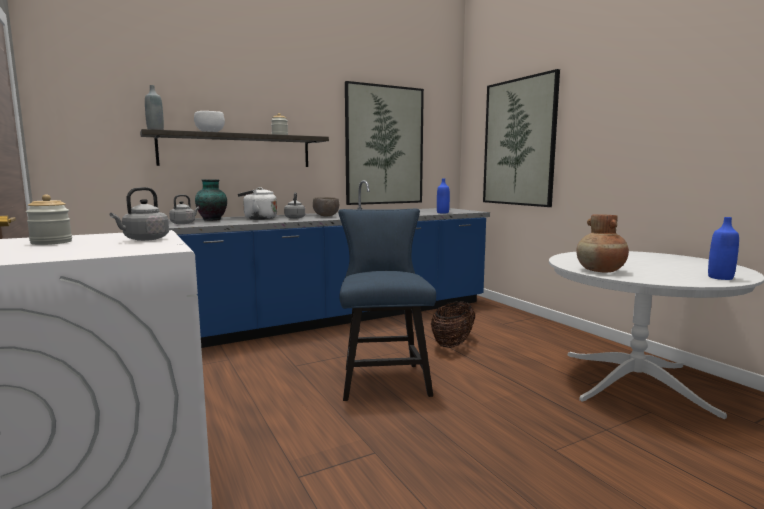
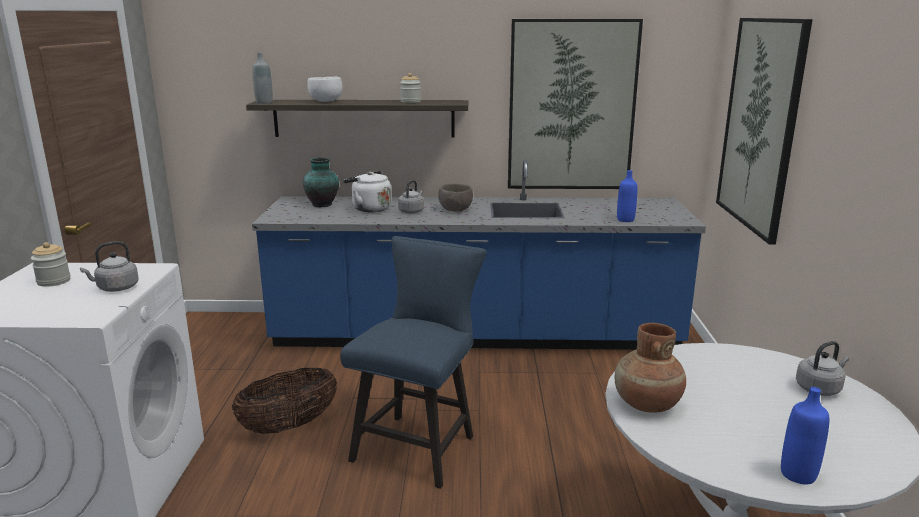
camera: 30 degrees right, 10 degrees up
(184, 223) = (282, 212): grey kettle -> grey kettle (819, 388)
(452, 344) = (557, 416): basket -> basket (289, 426)

